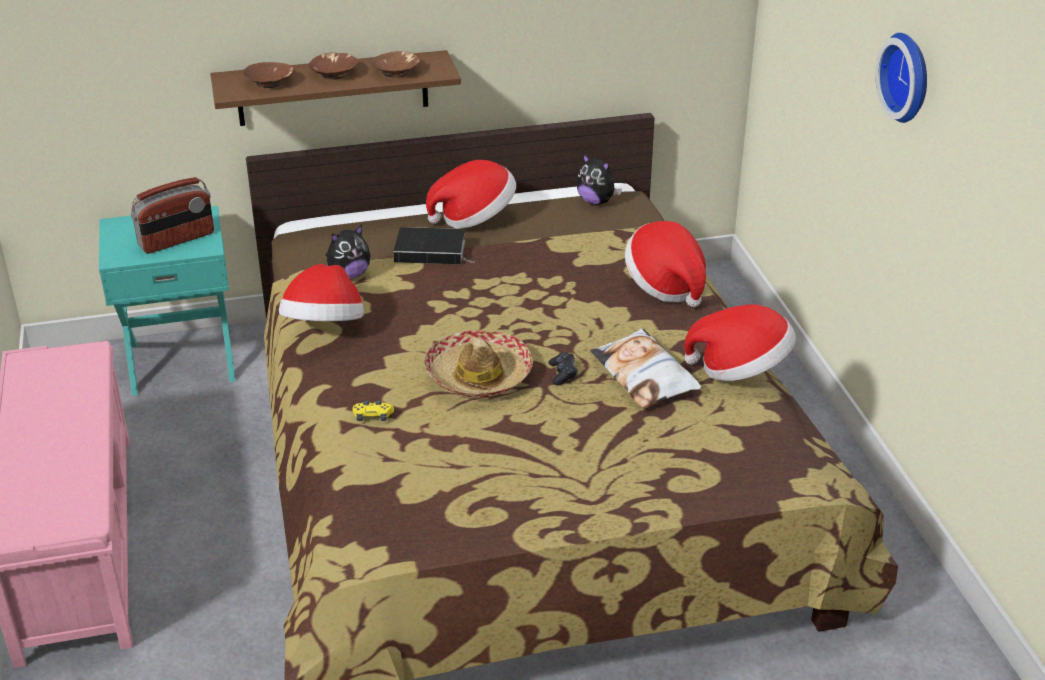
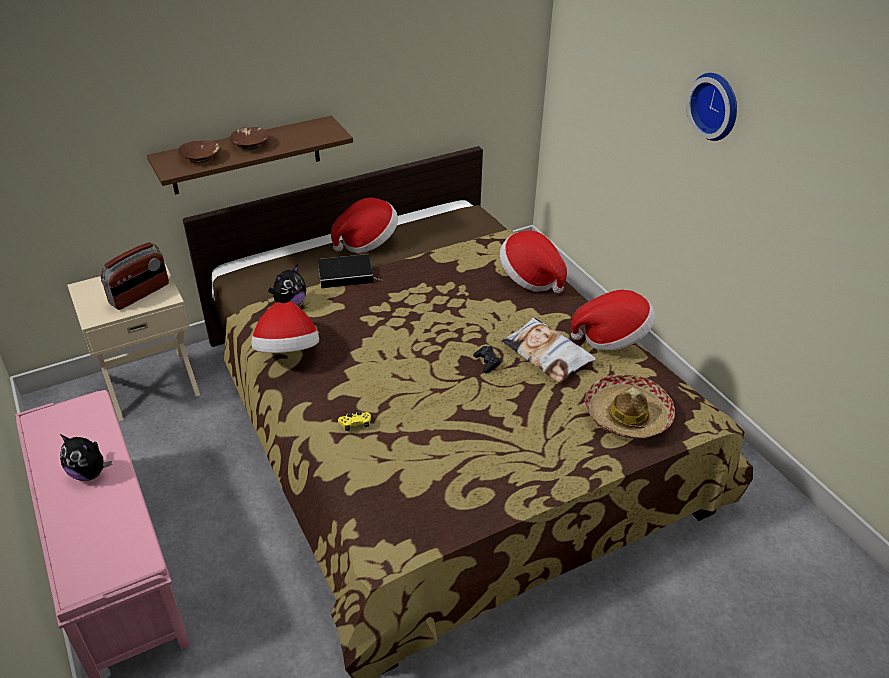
camera: 15 degrees left, 5 degrees up
(182, 360) = (151, 384): turquoise nightstand -> beige nightstand
(396, 72) = (300, 138): brown bowl -> none
(478, 376) = (424, 375): hat -> hat (627, 415)
(596, 201) = (451, 217): plush toy -> plush toy (90, 473)

